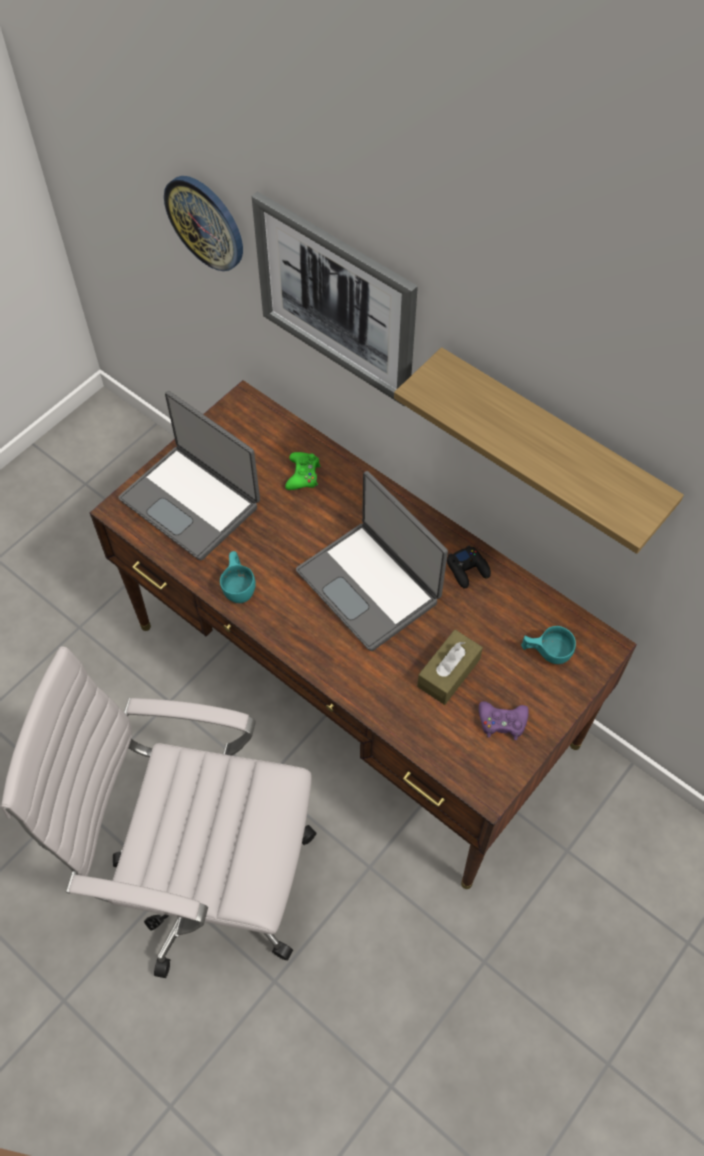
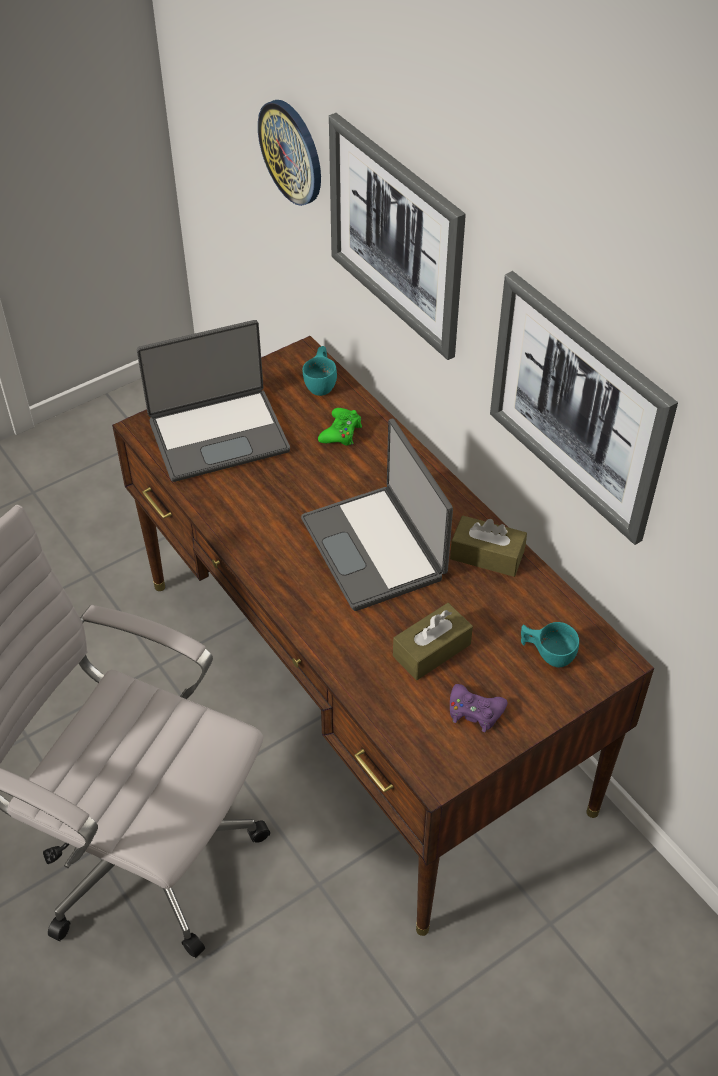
camera: 15 degrees right, 10 degrees down
(192, 501) = (218, 434): laptop -> laptop turned 75 degrees counterclockwise
(239, 586) = (238, 521): turquoise cup -> turquoise cup (322, 382)
(468, 569) = (487, 555): black game controller -> brown tissue box
(550, 446) = (578, 406): shelf -> picture

